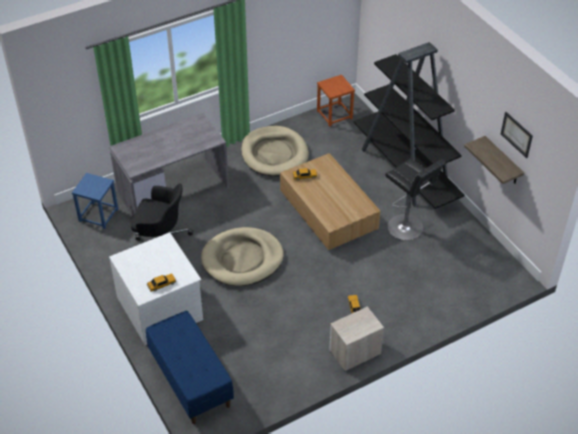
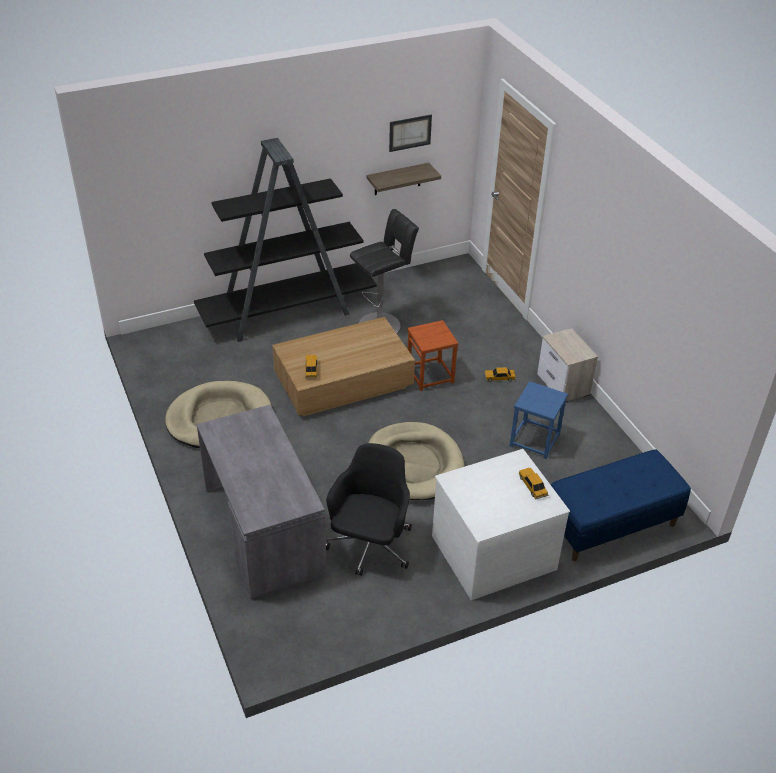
camera: 85 degrees left, 5 degrees down
(98, 215) = (298, 624): blue stool -> blue stool (535, 440)
(334, 115) = (160, 356): brown stool -> brown stool (430, 375)

